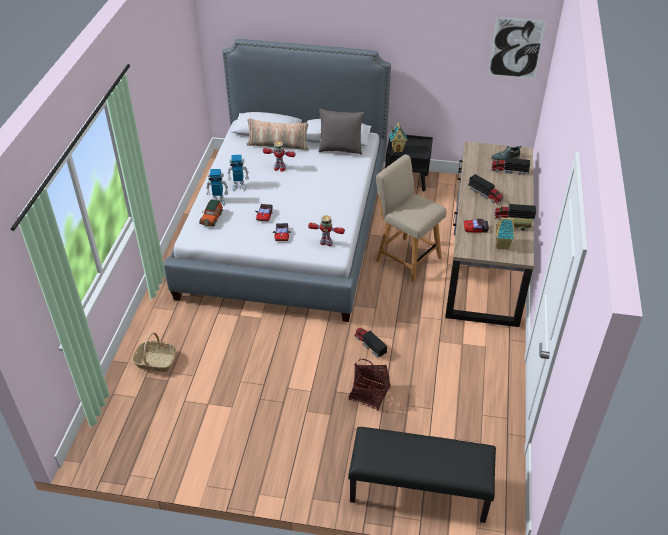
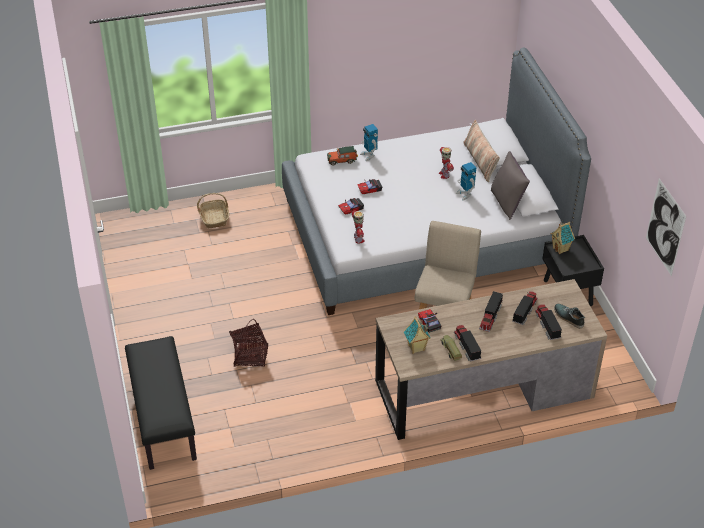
camera: 65 degrees right, 0 degrees up
(239, 186) = (398, 160): toy robot -> toy robot (465, 194)
(370, 345) = (308, 338): toy truck -> toy truck (525, 311)

